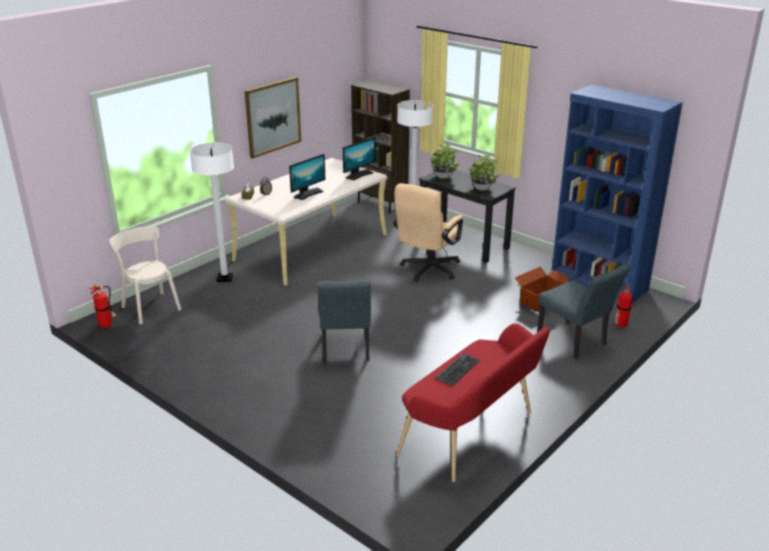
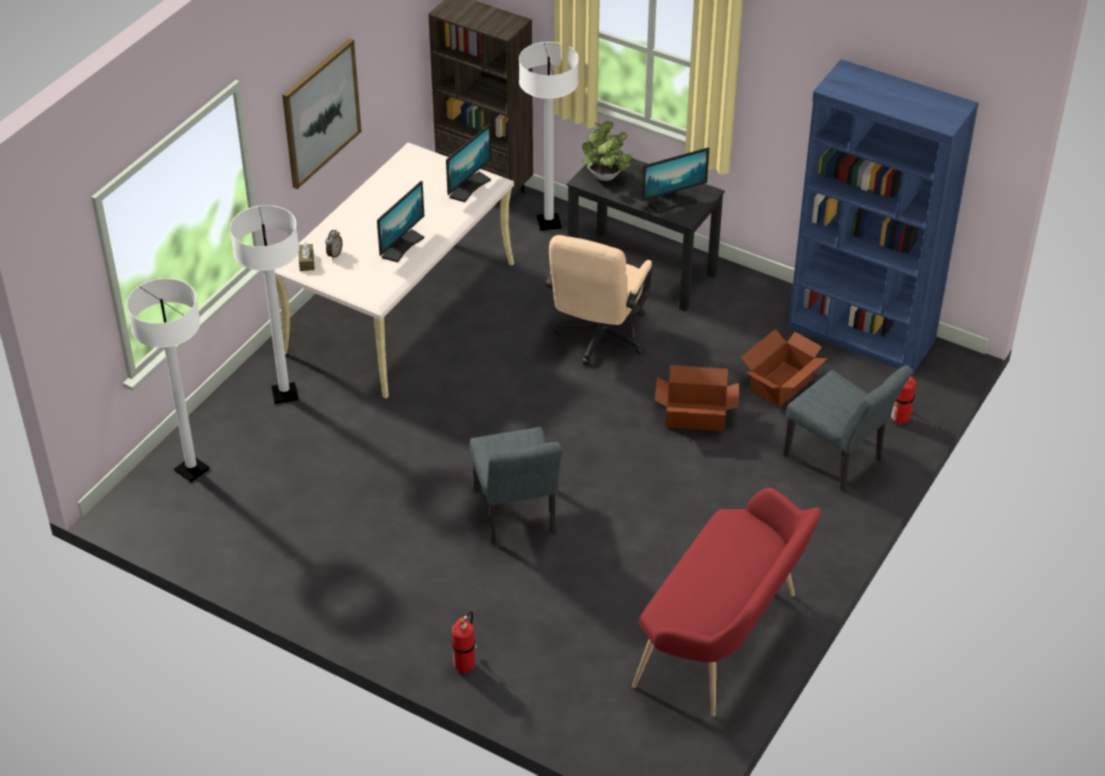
camera: 10 degrees left, 15 degrees up
(107, 325) = (142, 515): fire extinguisher -> fire extinguisher (466, 665)
(150, 307) = (192, 470): beige chair -> white floor lamp
(458, 370) = (703, 569): keyboard -> none
(481, 311) = (696, 417): none -> cardboard box
(482, 189) = (673, 202): potted plant -> monitor

